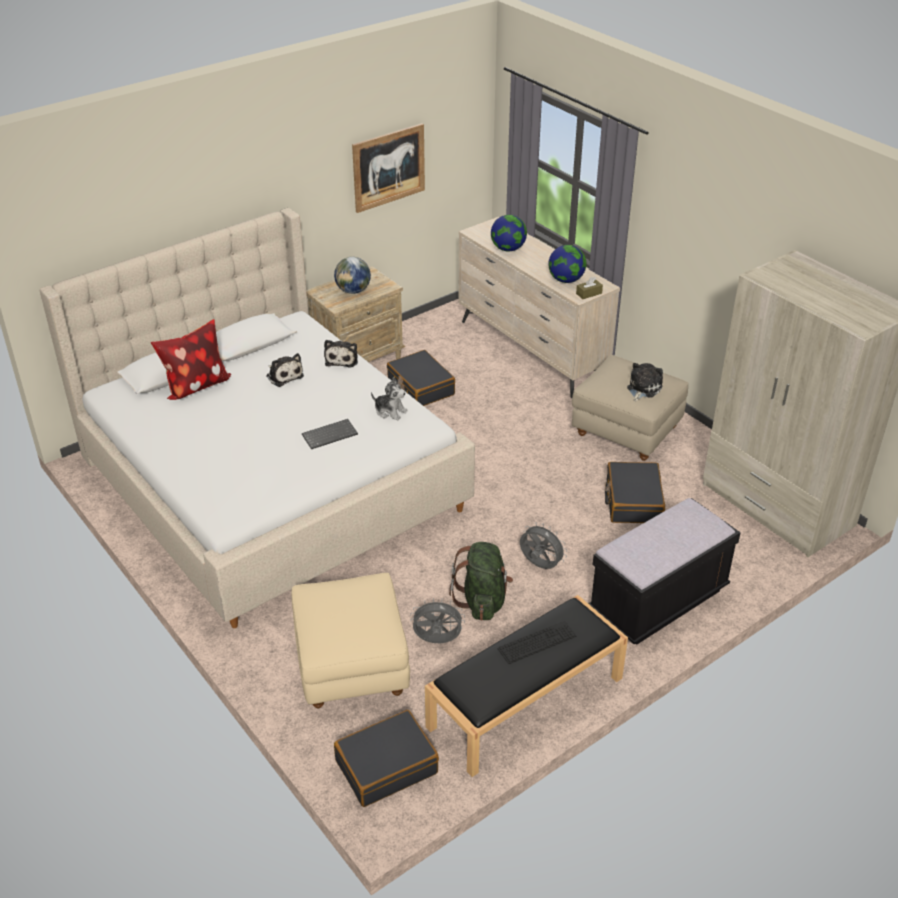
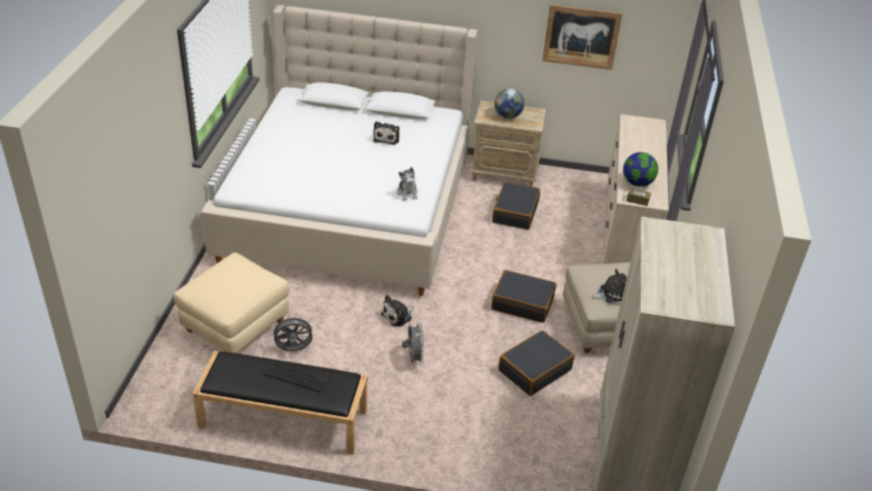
camera: 45 degrees right, 0 degrees up
(196, 386) = (335, 115): pillow -> none
(330, 434) = (355, 183): keyboard -> none
(342, 359) = (433, 149): plush toy -> plush toy (398, 316)
(386, 766) = (172, 385): black suitcase -> black suitcase (522, 303)
(437, 641) = (293, 350): grey fan -> grey fan turned 60 degrees counterclockwise
(482, 601) = (351, 350): green backpack -> none
(508, 249) = (633, 142): globe -> none
(658, 601) = (448, 435): black bench -> none

